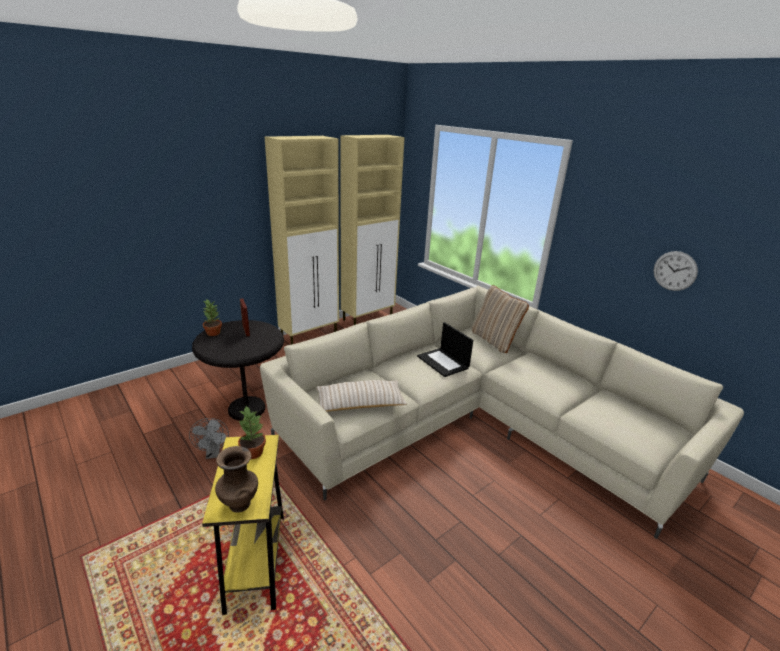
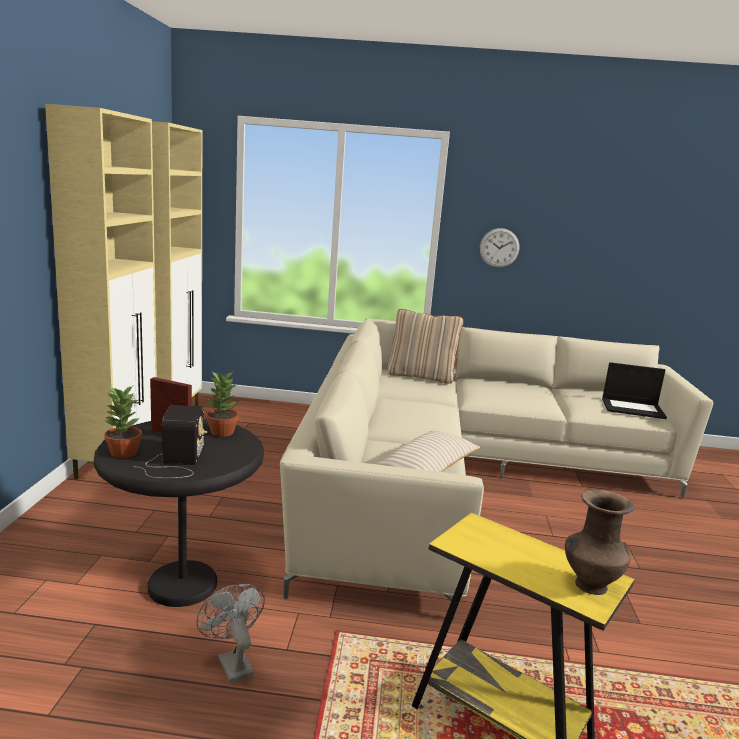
camera: 45 degrees left, 10 degrees down
(213, 454) = (232, 662): grey fan -> grey fan turned 150 degrees counterclockwise
(221, 345) = (175, 462): none -> radio
(252, 452) = (489, 539): potted plant -> potted plant (221, 432)
(443, 362) = (419, 407): laptop -> laptop (633, 408)
(675, 271) = (577, 255): wall clock -> wall clock (499, 248)

